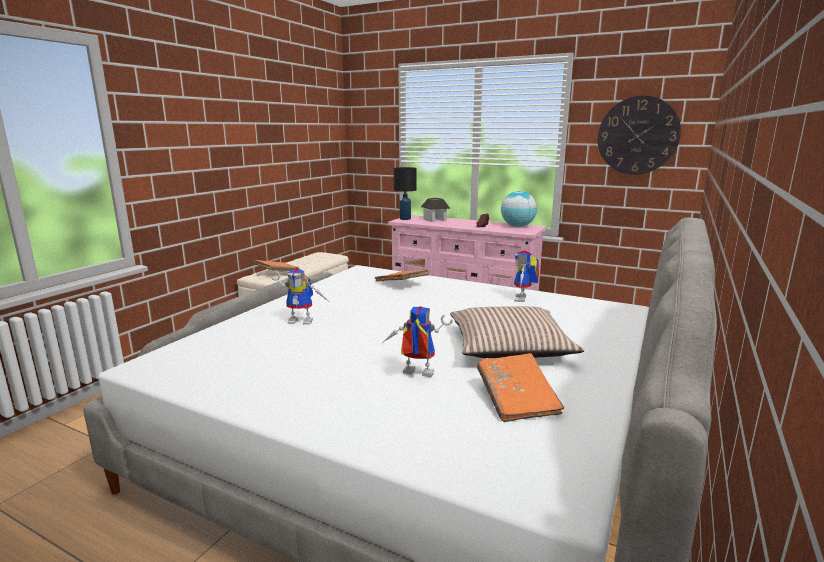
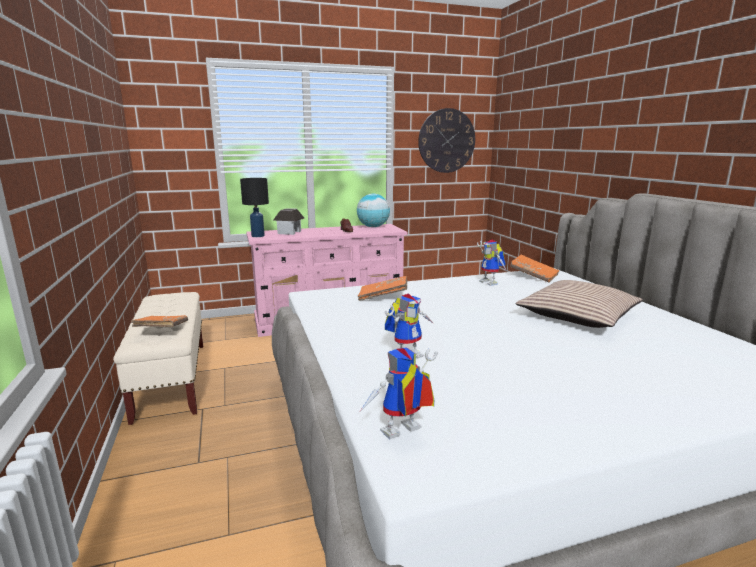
camera: 45 degrees left, 0 degrees up
(414, 374) = (598, 357): toy robot -> toy robot (401, 434)
(517, 399) = (673, 344): orange book -> orange book (533, 276)

